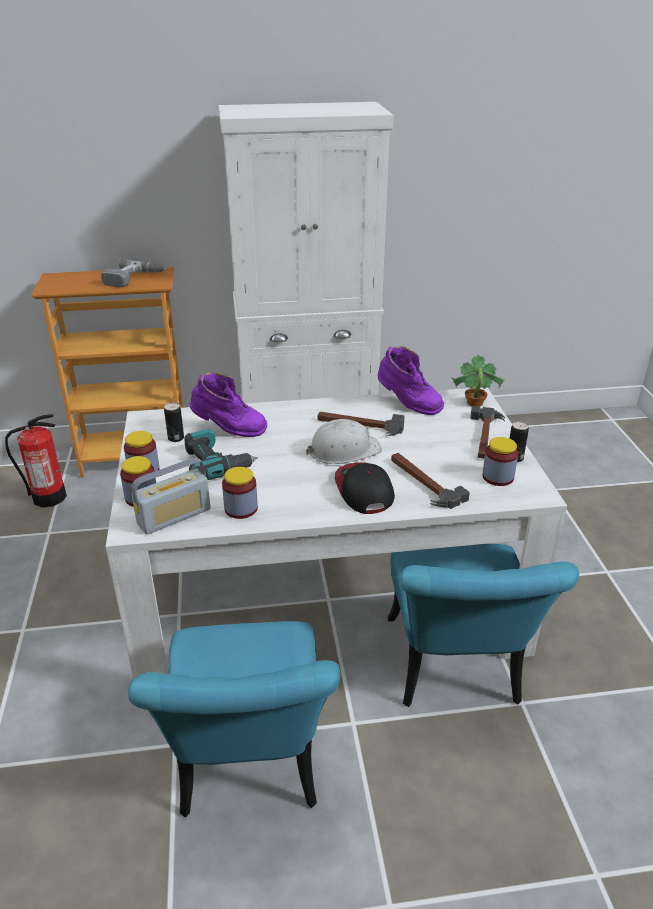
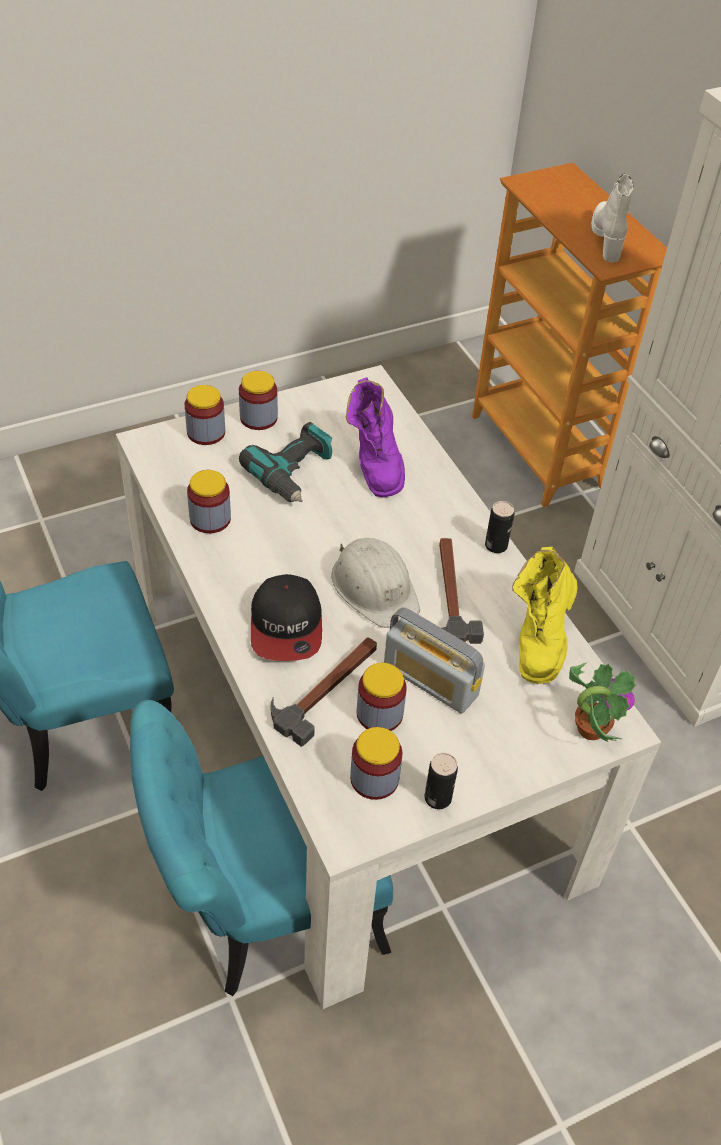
camera: 70 degrees right, 15 degrees up
(49, 497) = (421, 405): fire extinguisher -> none
(134, 279) = (607, 239): power drill -> white boot
(174, 516) = (179, 468): radio -> radio (430, 680)
(176, 438) = (337, 423): can -> can (496, 545)
(363, 490) = (286, 626): cap -> cap turned 120 degrees clockwise
(407, 404) = (540, 640): purple boot -> yellow boot
(448, 467) = (379, 714): none -> jar
(485, 436) = (488, 752): hammer -> none

